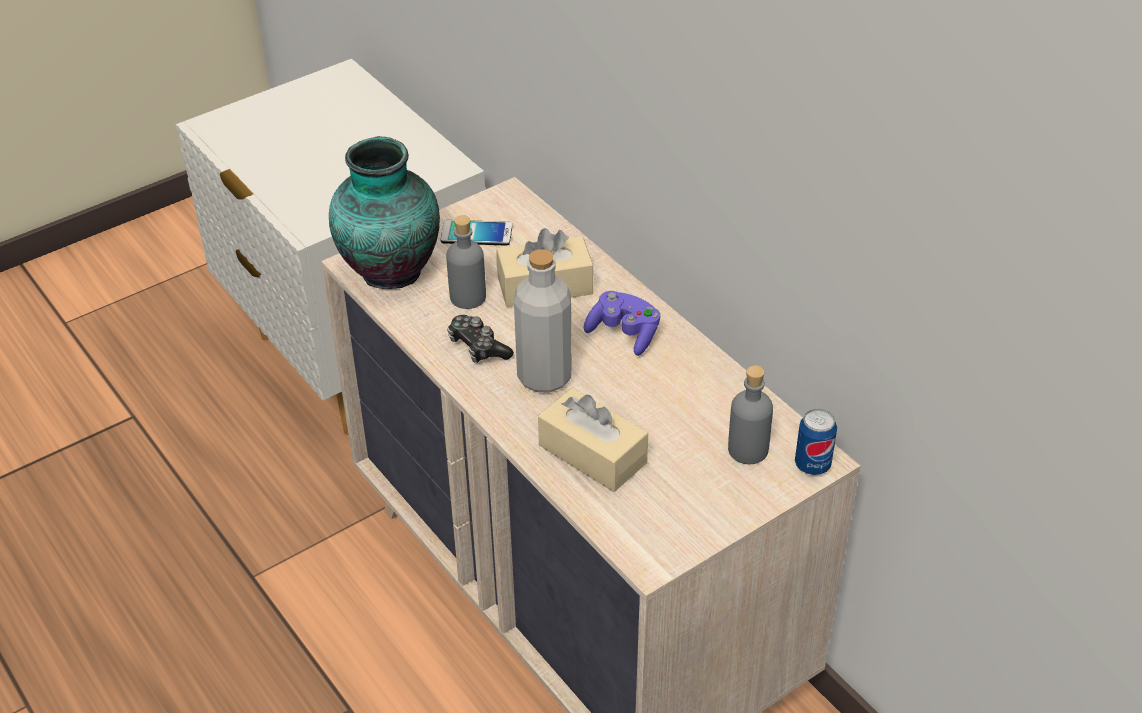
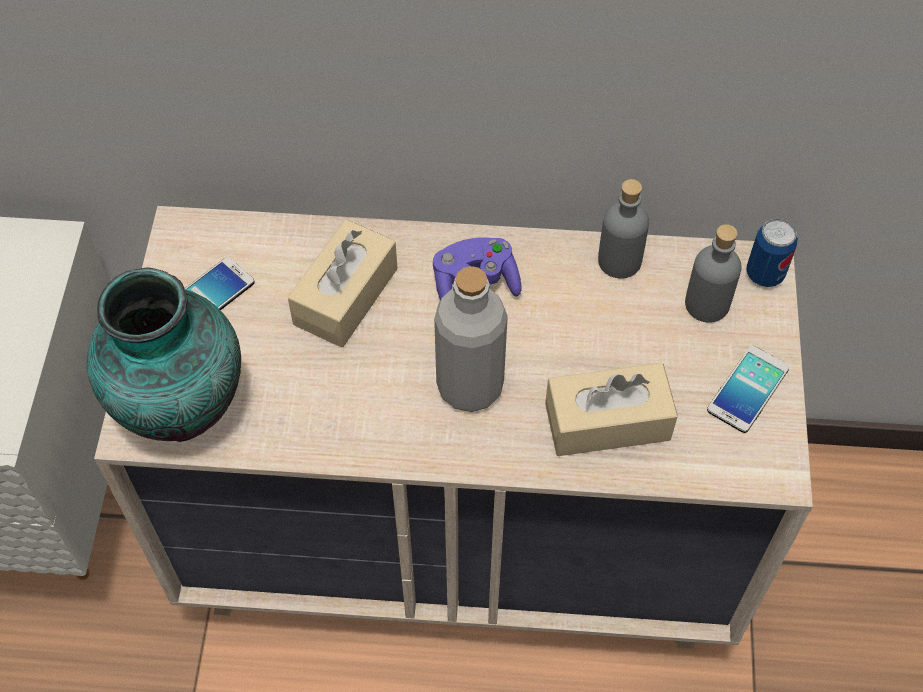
camera: 50 degrees left, 15 degrees up
(468, 297) = (293, 369): grey bottle -> grey bottle (619, 261)
(478, 347) = (374, 411): game controller -> none
(702, 509) = (748, 389): none -> phone

